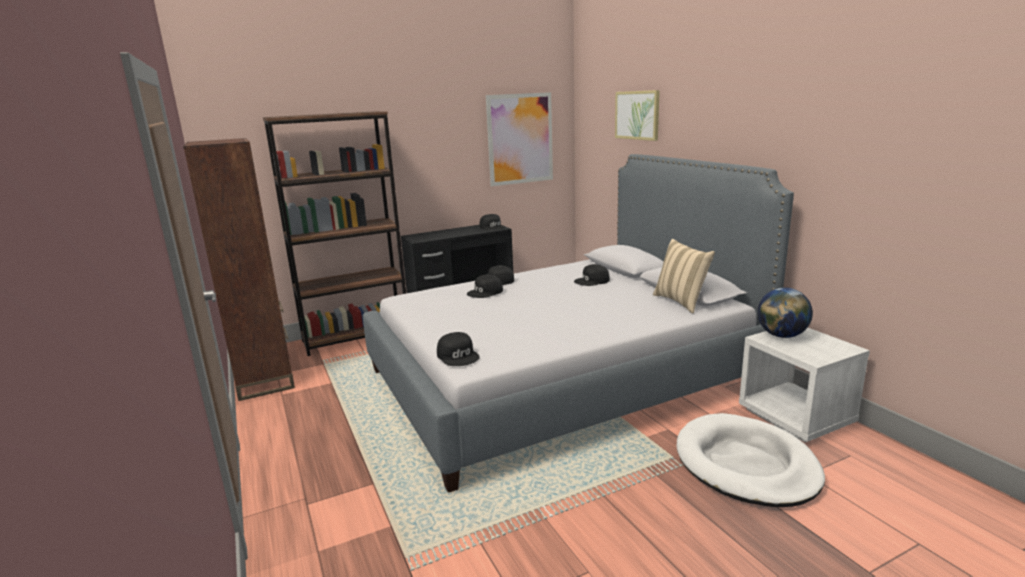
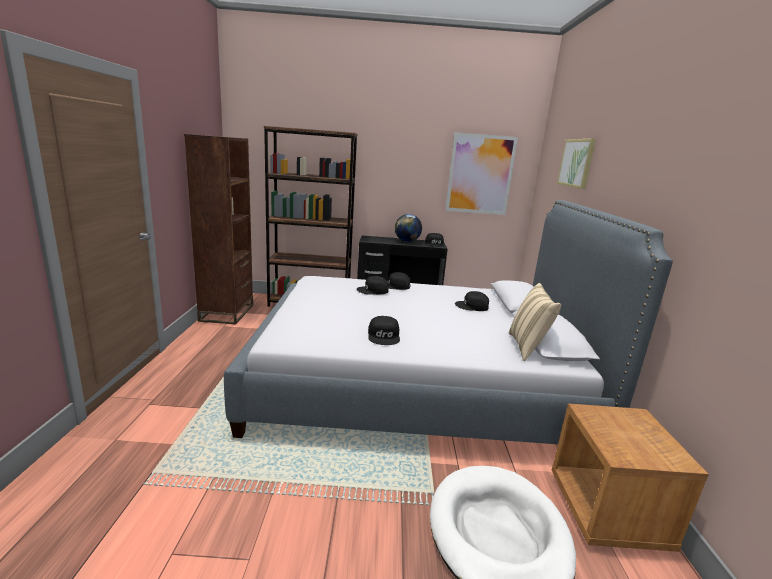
camera: 25 degrees right, 0 degrees up
(458, 356) = (281, 330): black cap -> black cap (384, 336)
(781, 335) = (611, 417): globe -> globe (407, 241)
(796, 417) = (607, 512): white nightstand -> brown nightstand

